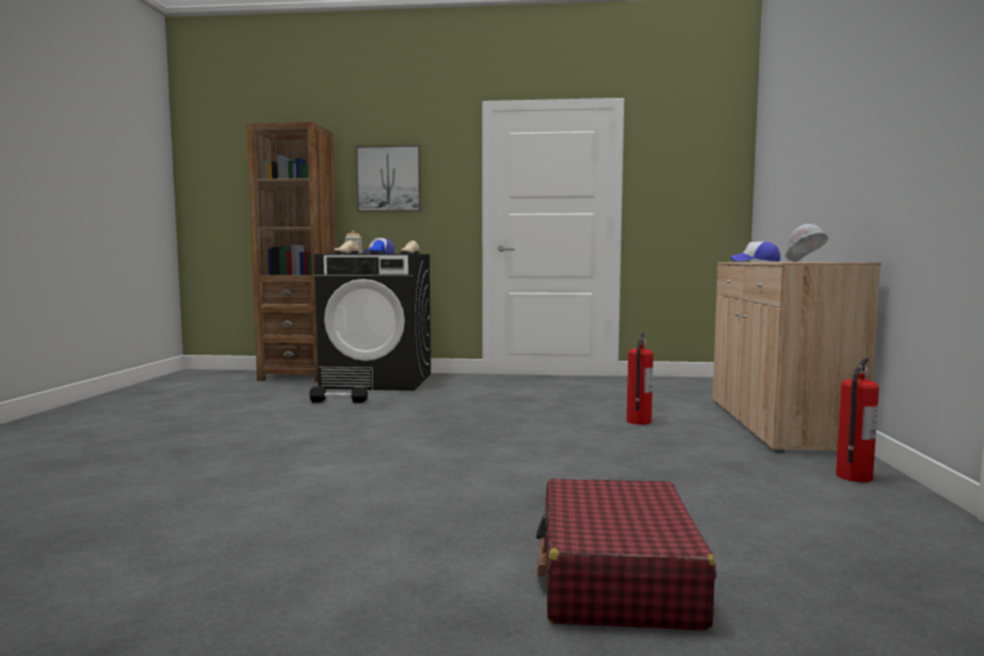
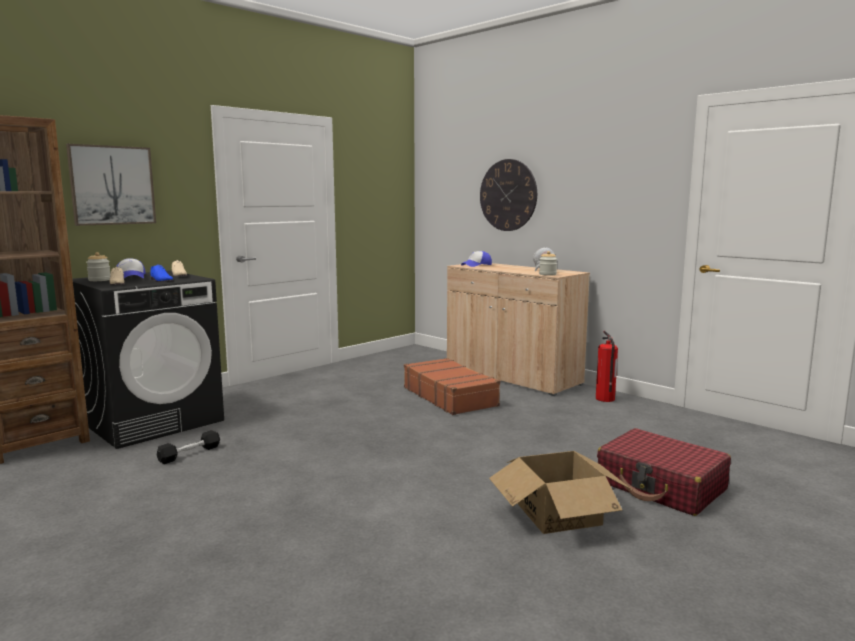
camera: 50 degrees left, 5 degrees up
(418, 537) = (559, 514): none -> cardboard box
(638, 421) = (450, 397): fire extinguisher -> brown suitcase
(787, 262) = (547, 274): none -> jar
(816, 159) = (508, 195): none -> wall clock

